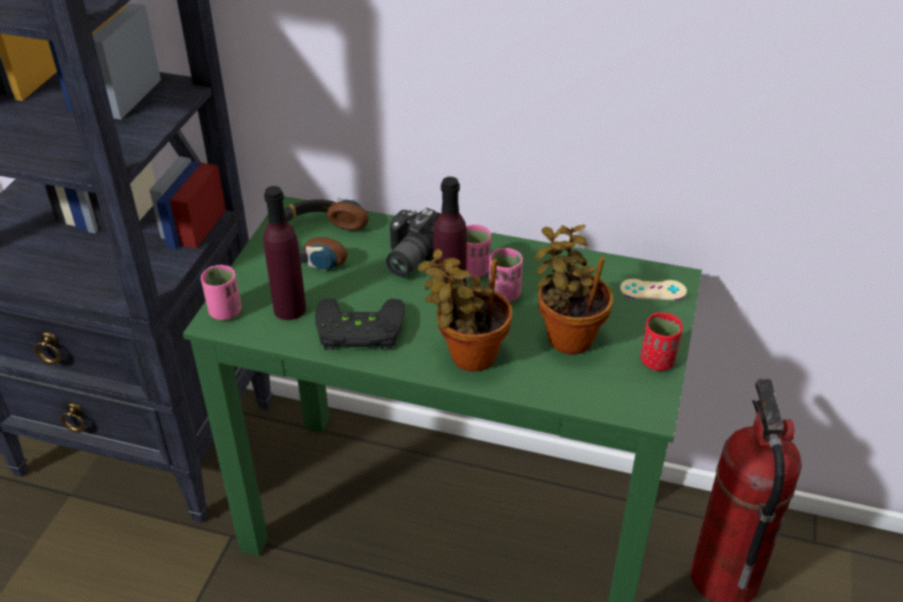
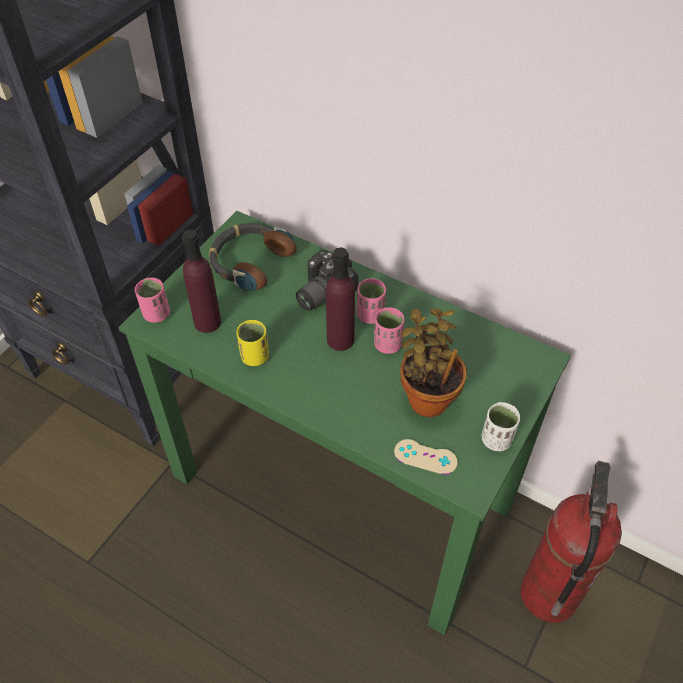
camera: 15 degrees right, 10 degrees up
(359, 333) = (254, 357): black game controller -> yellow cup
(467, 355) = (336, 397): potted plant -> none
(653, 290) = (518, 367): beige game controller -> beige game controller (425, 457)
(657, 361) = (496, 440): red cup -> white cup

